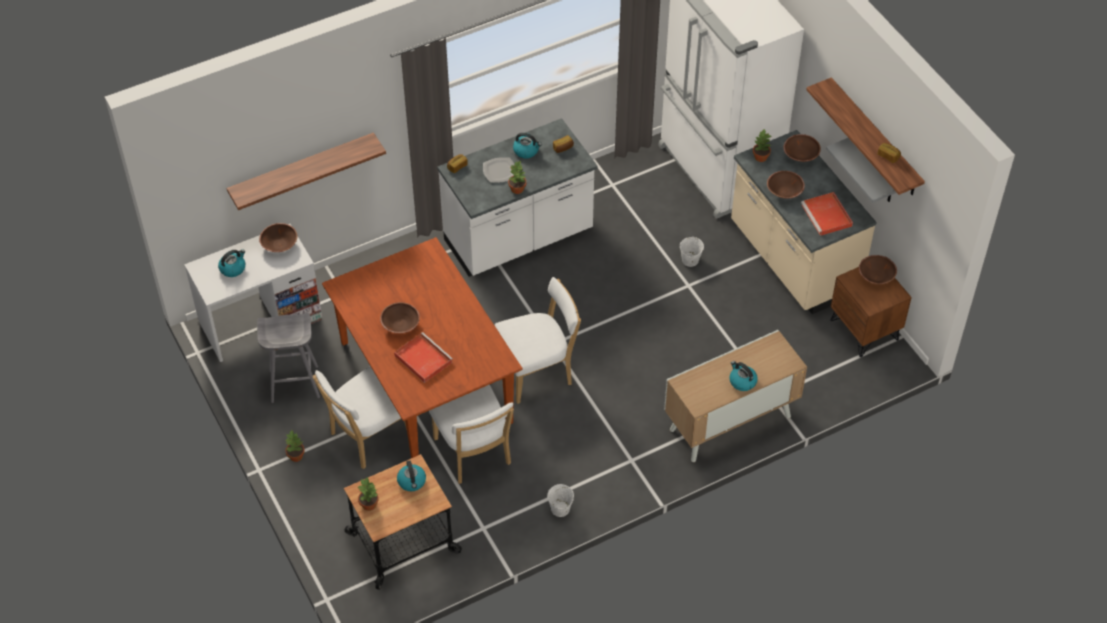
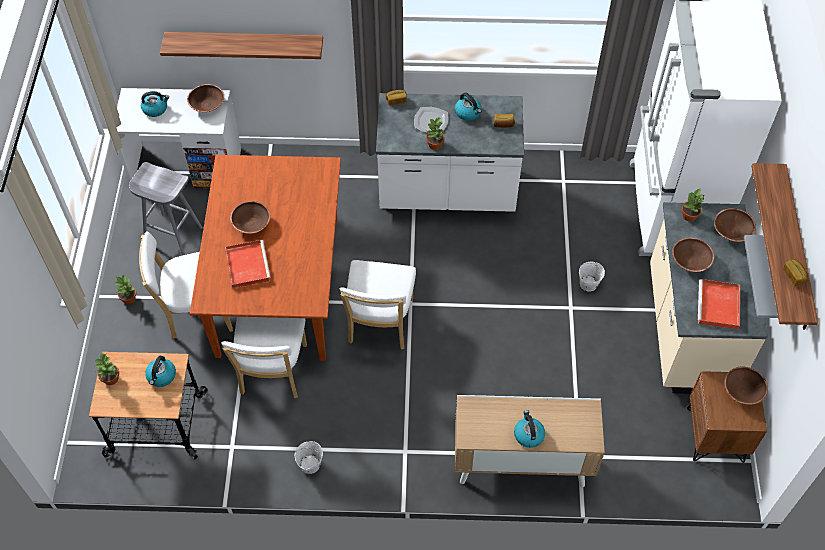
camera: 30 degrees right, 5 degrees up
(538, 372) = (379, 324): white chair -> white chair turned 90 degrees clockwise

